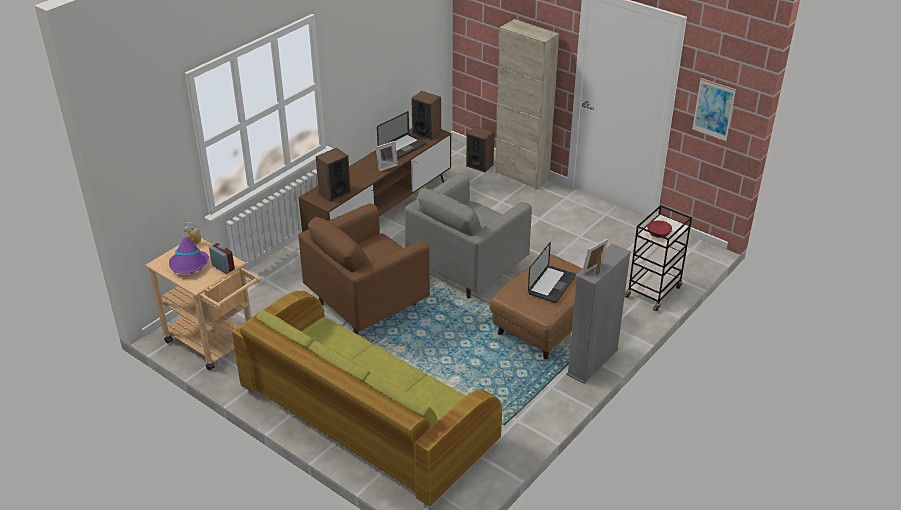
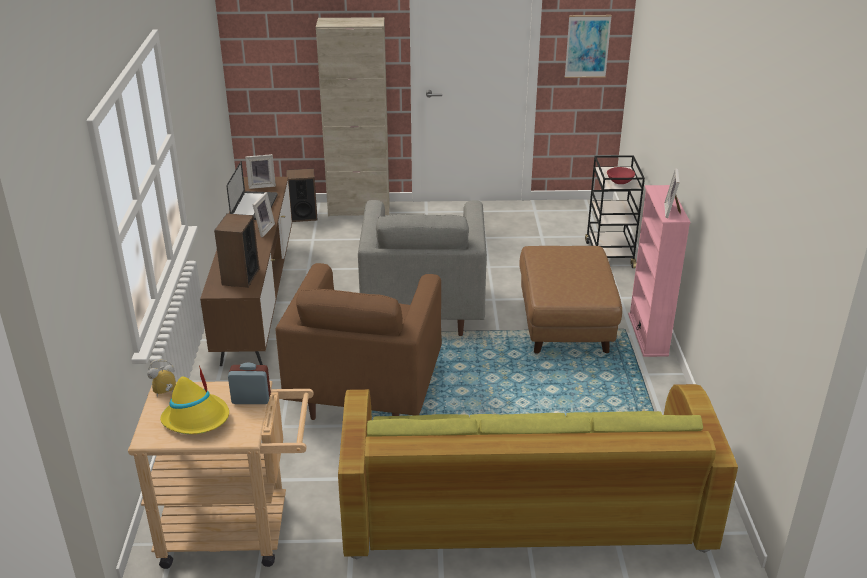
camera: 40 degrees left, 5 degrees down
(189, 265) = (197, 419): purple hat -> yellow hat
(426, 133) = (262, 185): speaker -> picture frame
(551, 285) = (575, 268): laptop -> none
(592, 362) = (648, 334): grey bookcase -> pink bookcase

